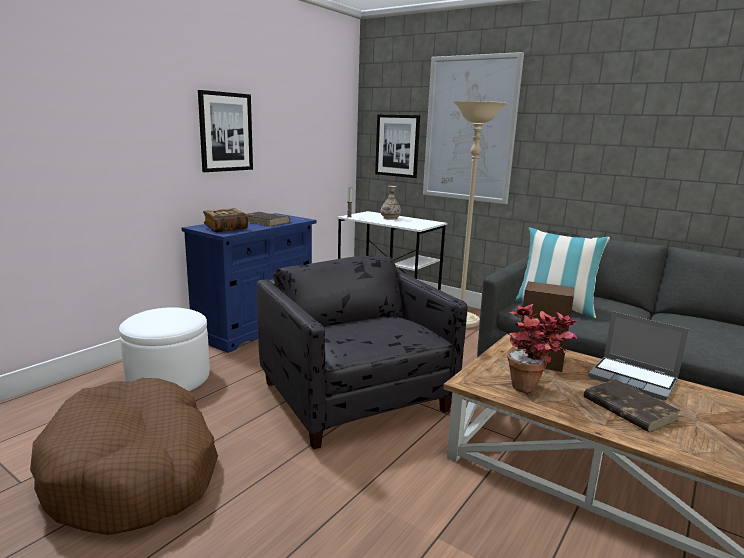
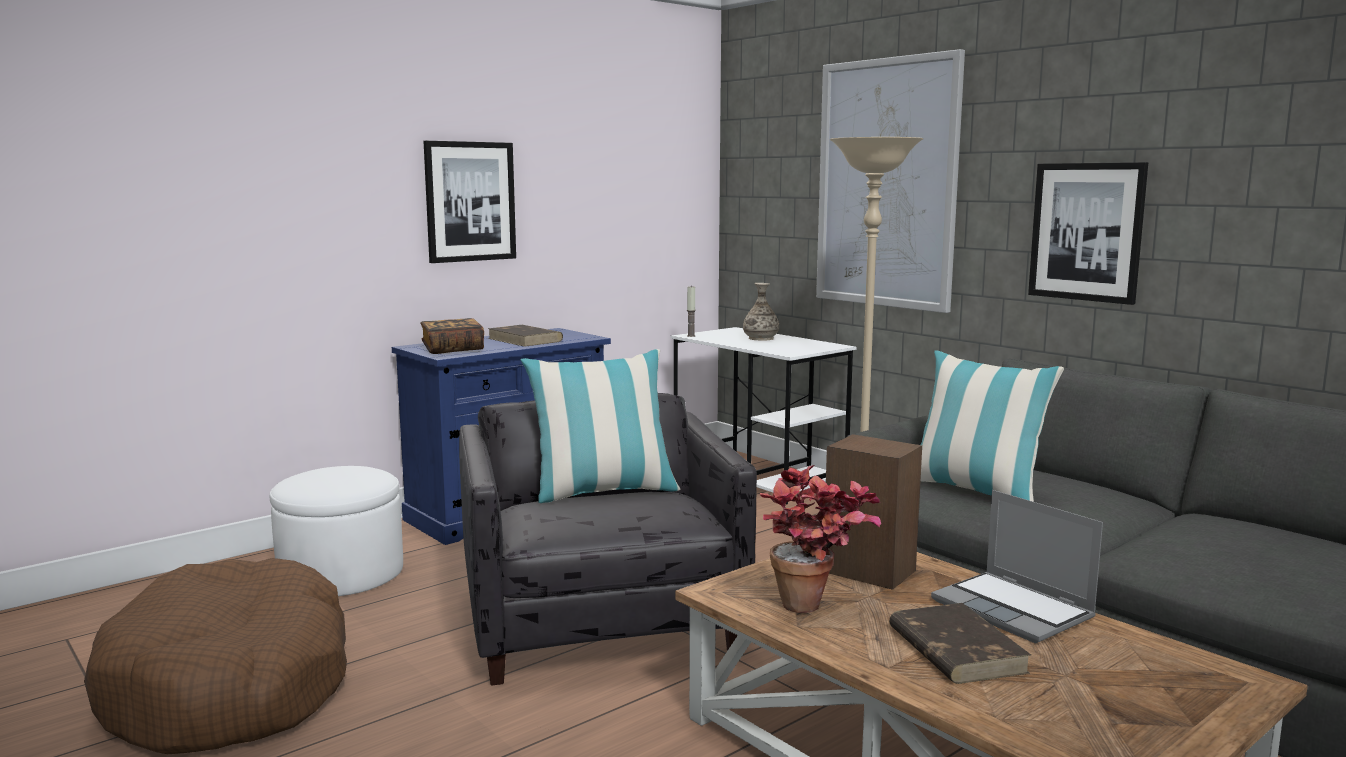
camera: 15 degrees right, 5 degrees down
(358, 319) = (603, 492): none -> pillow
(397, 145) = (778, 215): picture -> picture (1086, 232)

